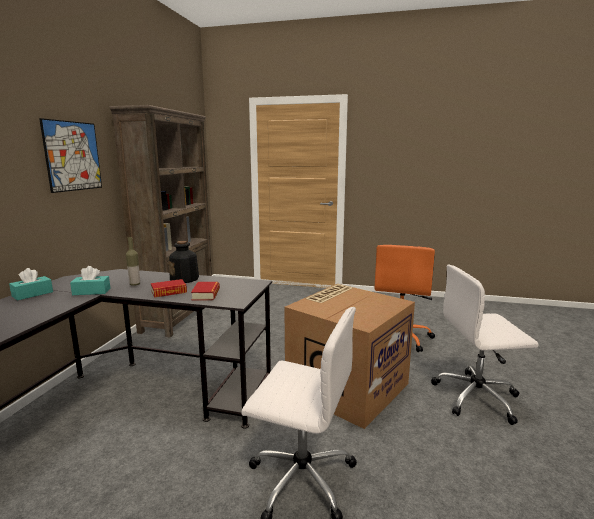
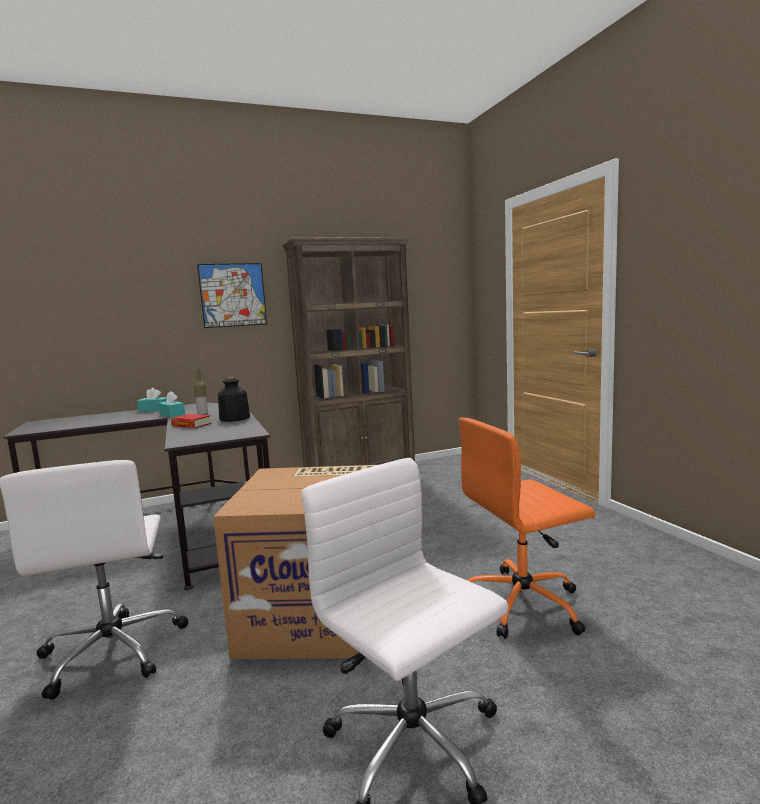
camera: 55 degrees right, 5 degrees down
(206, 294) = (194, 432): book -> none

